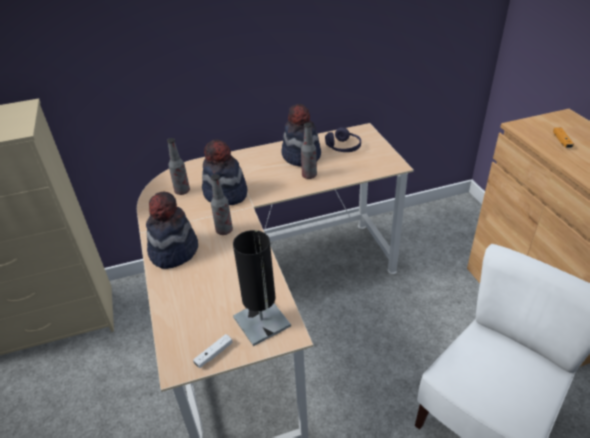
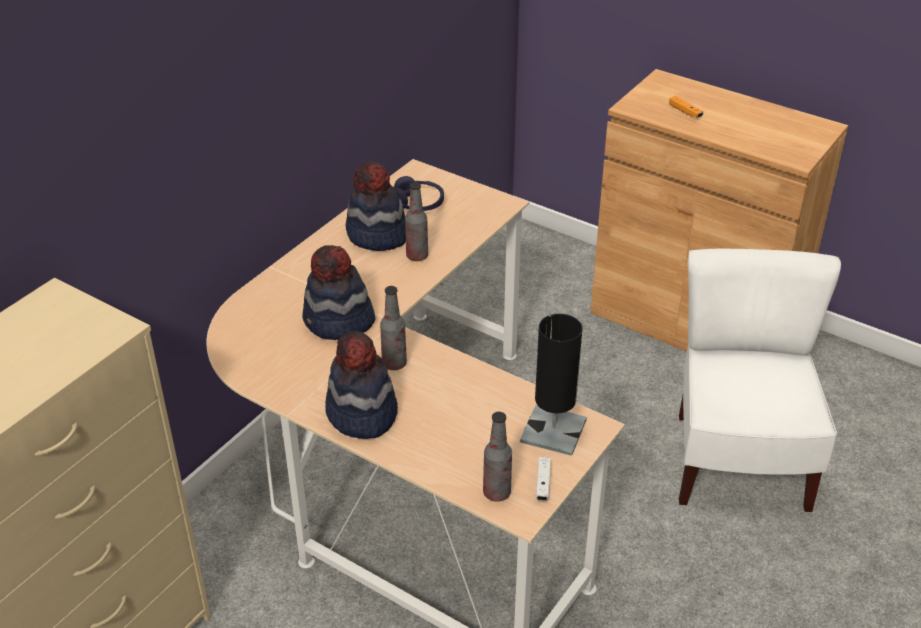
camera: 40 degrees left, 0 degrees up
(182, 191) = (274, 343): bottle -> bottle (496, 493)

